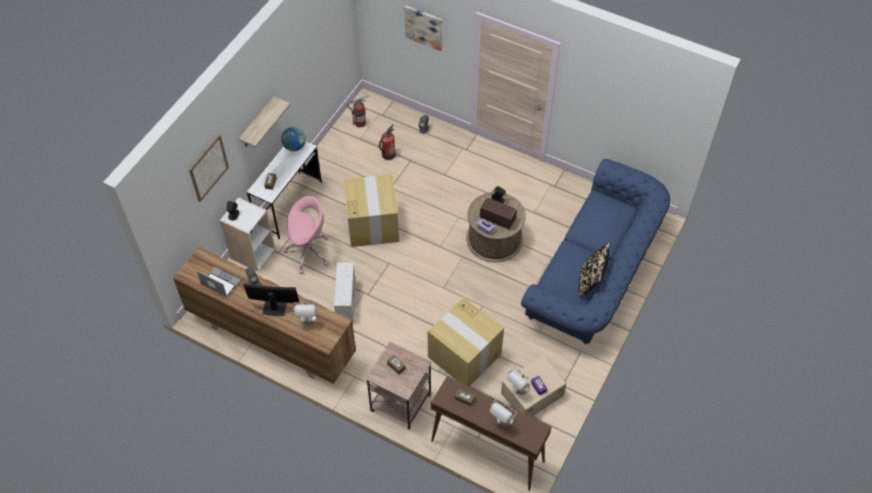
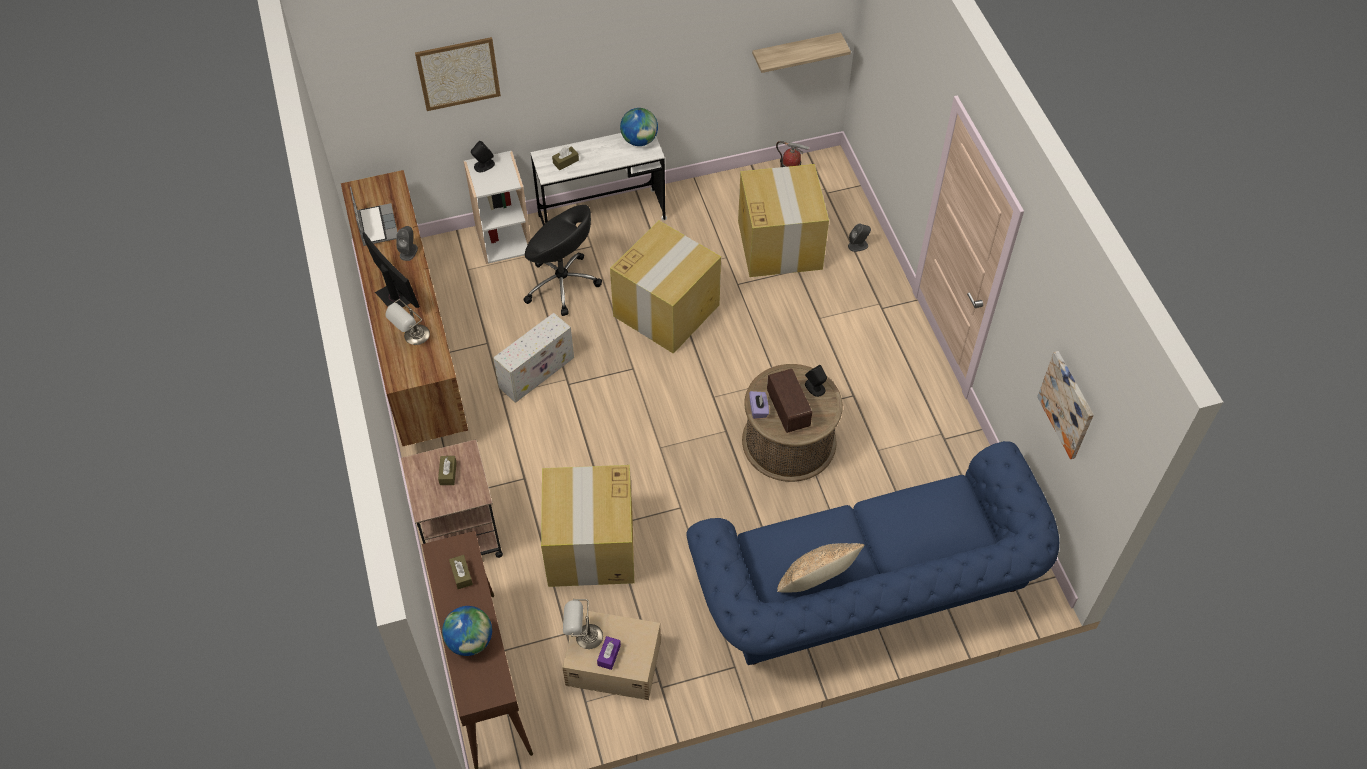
camera: 45 degrees right, 0 degrees up
(257, 123) = (581, 67): shelf -> shelf (795, 52)
(309, 251) = (563, 285): pink office chair -> black office chair
(388, 154) = (779, 244): fire extinguisher -> cardboard box
(424, 27) = (906, 86): picture -> picture (1067, 404)
(503, 421) = (470, 641): white table lamp -> globe
(590, 282) = (815, 585): black pillow -> beige pillow

